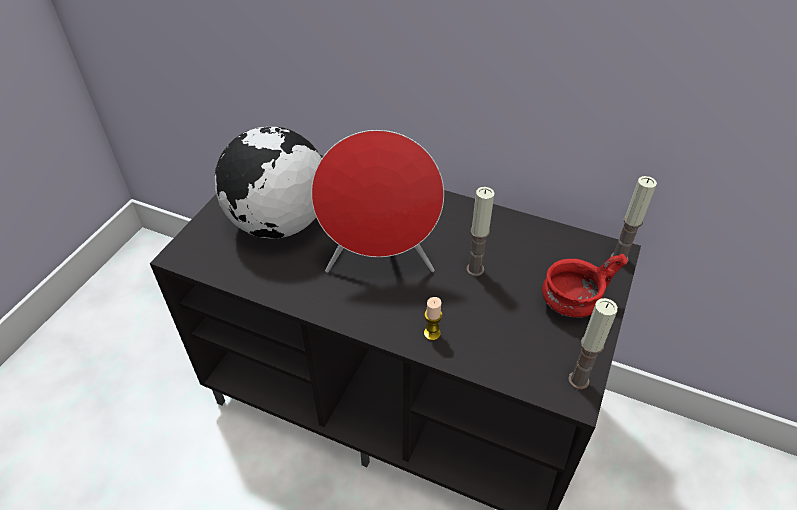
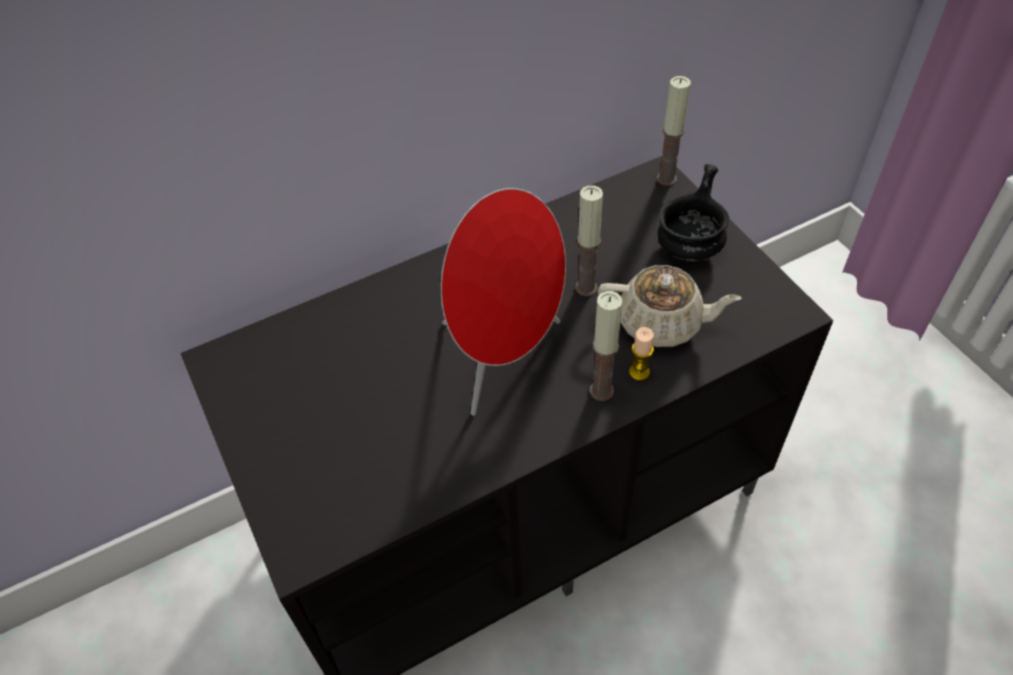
camera: 50 degrees left, 5 degrees up
(279, 223) = (349, 420): globe -> none
(485, 324) = (661, 323): none -> beige teapot
(570, 302) = (688, 245): red bowl -> black bowl
(578, 380) = (778, 298): candle -> candle (601, 391)

